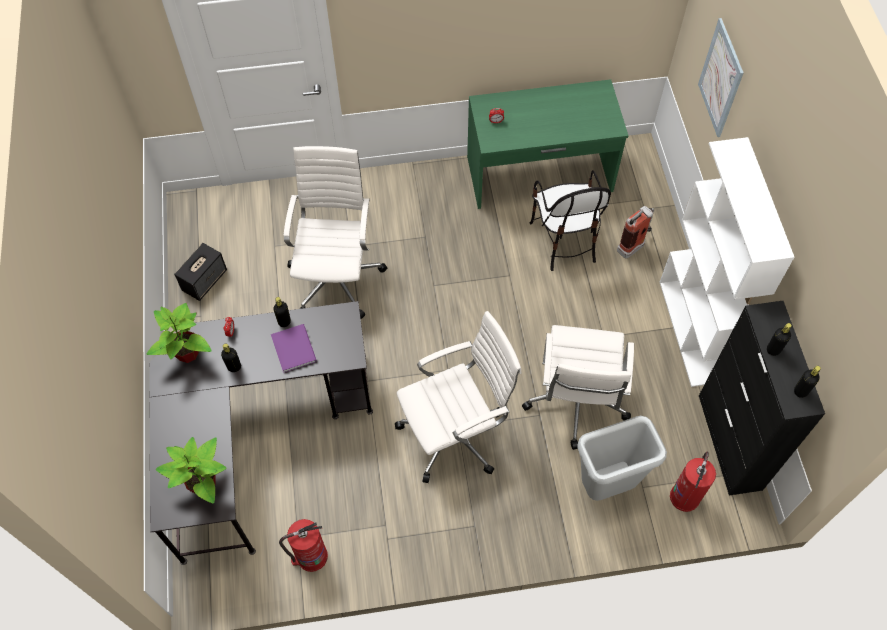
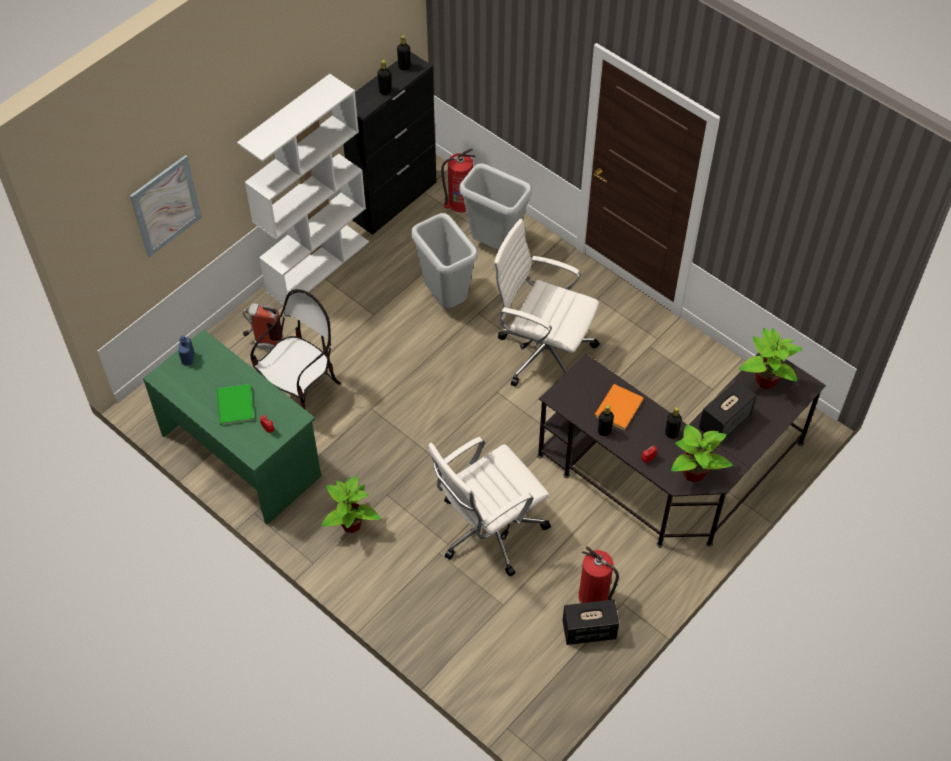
camera: 130 degrees left, 5 degrees down
(203, 415) = (724, 421): none -> speaker
(294, 347) = (617, 408): purple book -> orange book
(311, 556) = (715, 372): fire extinguisher -> fire extinguisher (594, 597)
(421, 202) = (351, 524): none -> potted plant
(535, 114) = (234, 407): none -> green book
(576, 402) = (446, 298): white office chair -> grey trash can
(606, 112) = (188, 358): none -> blue bottle

